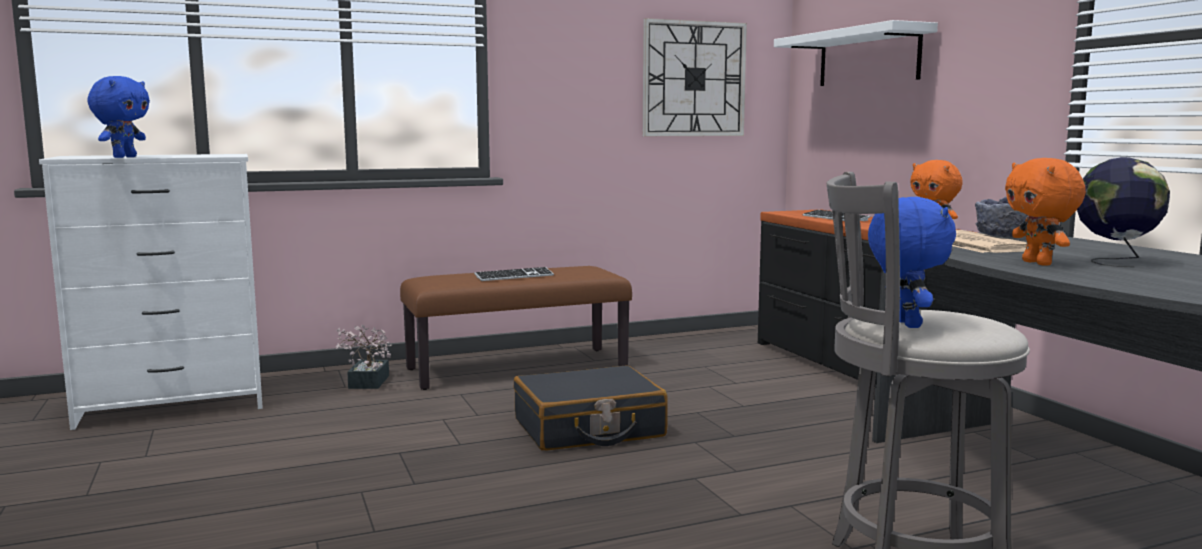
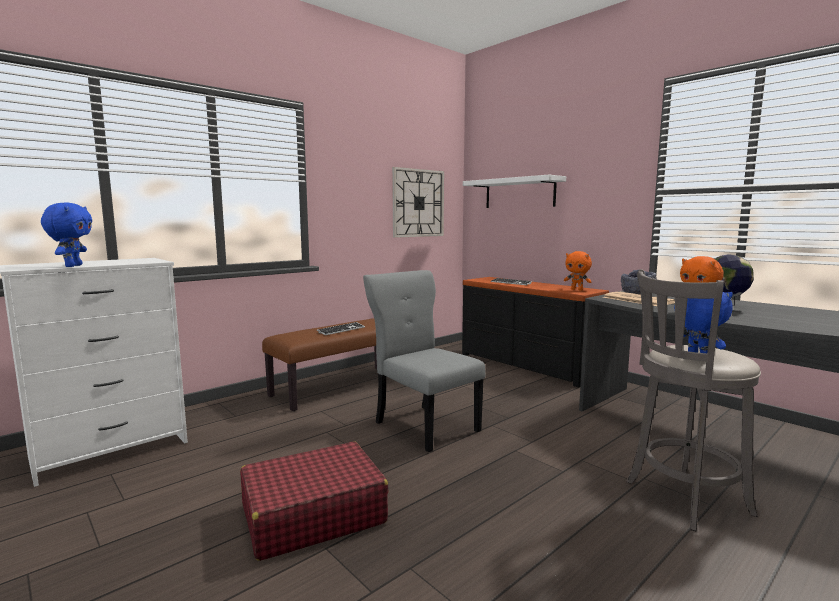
camera: 20 degrees left, 0 degrees up
(334, 505) = (312, 514): none -> red suitcase
(366, 383) = (249, 411): potted plant -> none
(589, 429) = (424, 425): black suitcase -> grey chair

